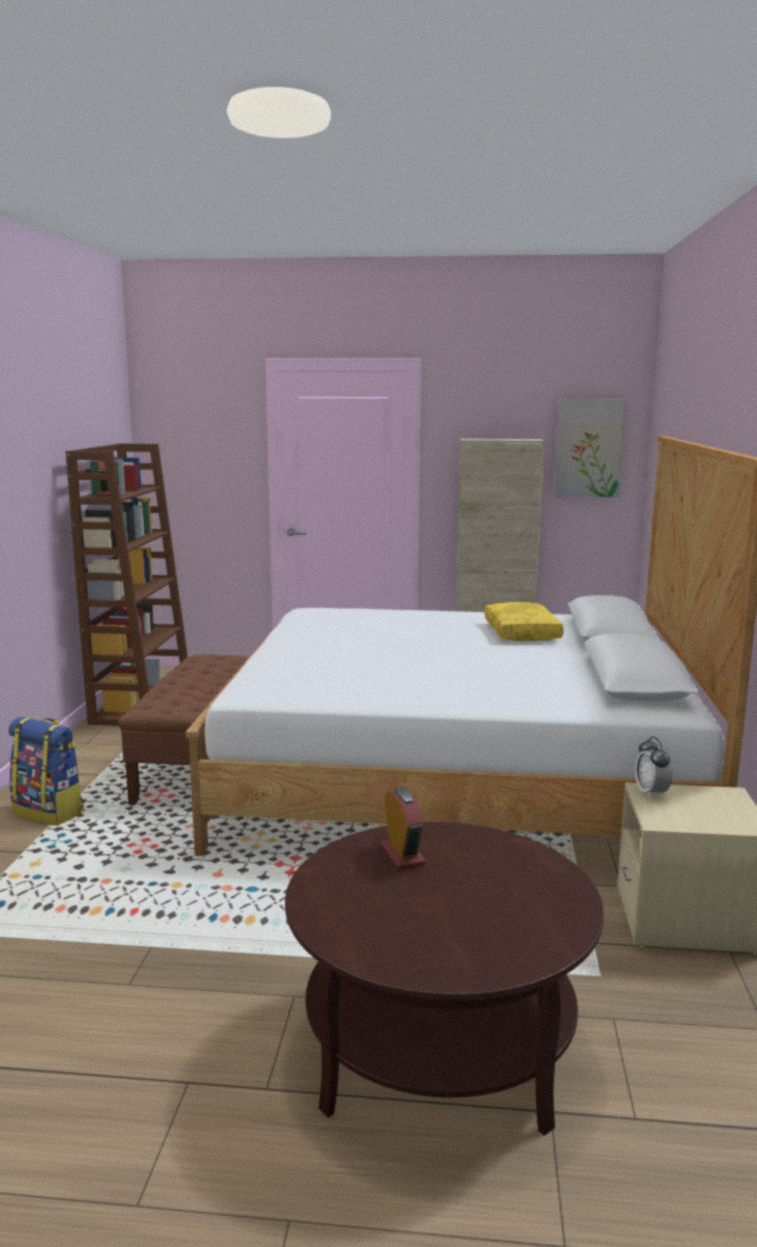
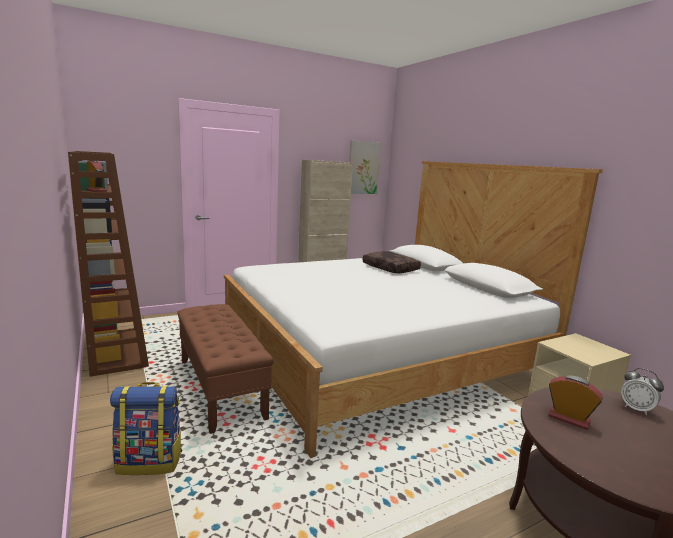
camera: 35 degrees left, 0 degrees up
(523, 633) = (391, 268): yellow pillow -> brown pillow
(651, 793) = (557, 345): alarm clock -> alarm clock (636, 409)

